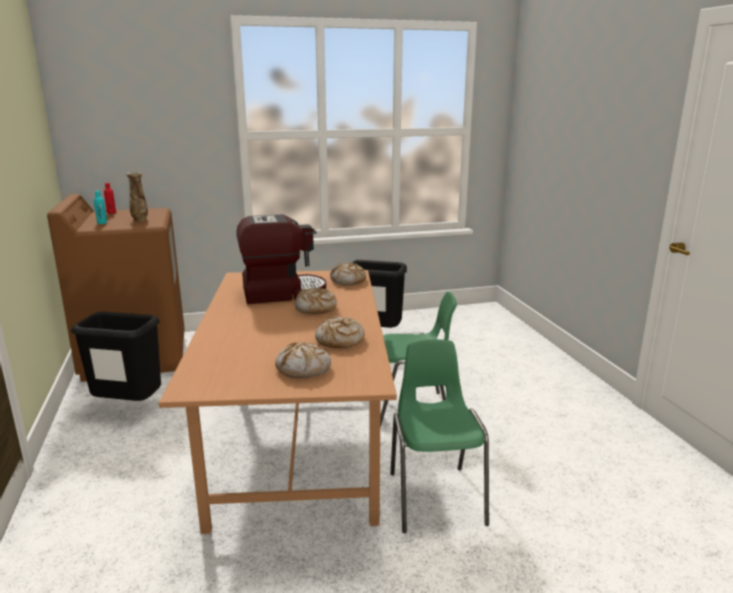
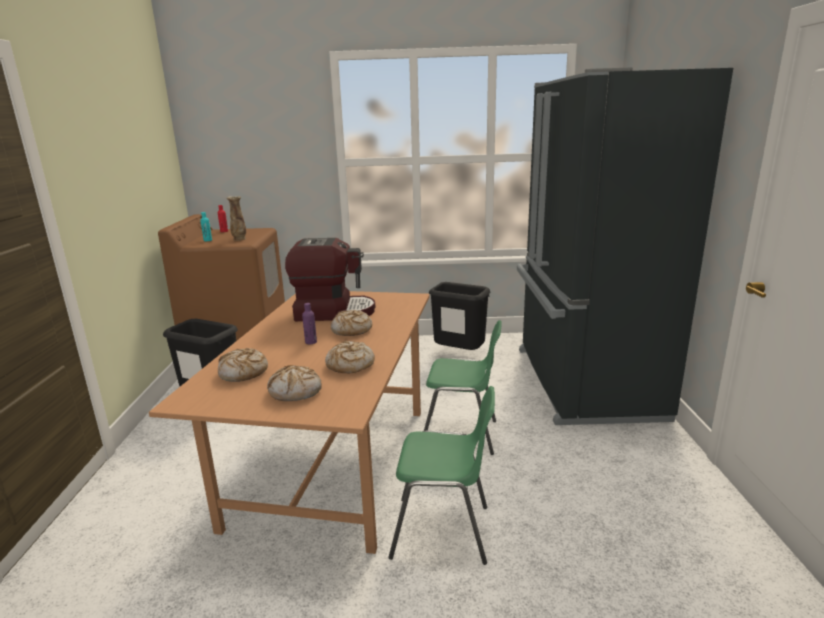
camera: 15 degrees right, 0 degrees up
(282, 322) = (311, 342): none -> purple bottle
(348, 280) = (402, 303): bread -> bread (243, 372)
(435, 496) = (443, 531): green chair -> green chair turned 90 degrees clockwise
(504, 350) = (583, 382): none -> black fridge

